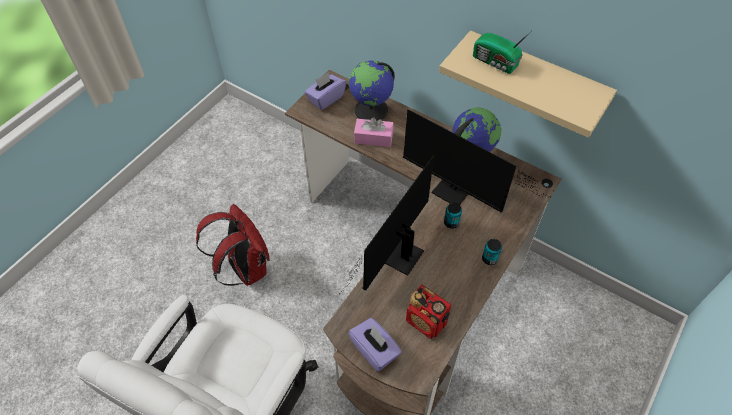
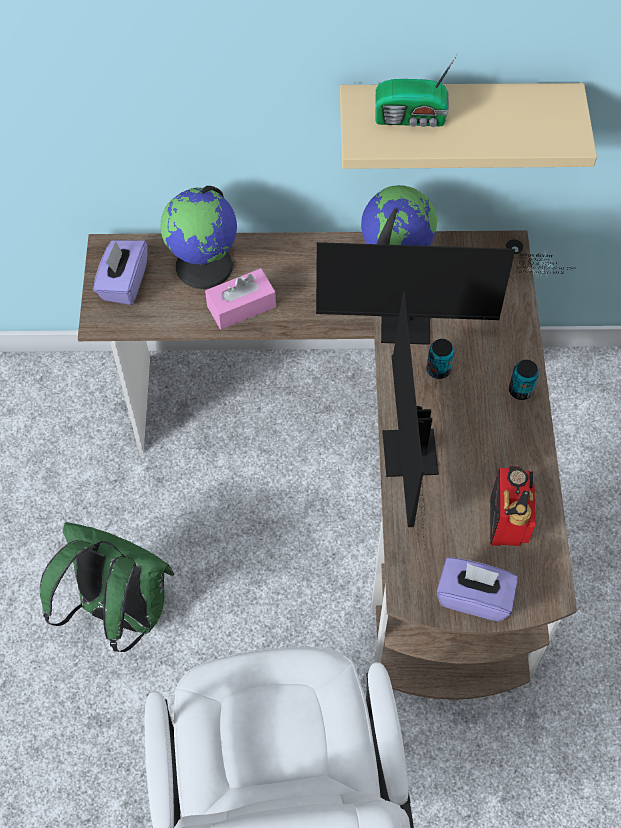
camera: 35 degrees left, 5 degrees up
(245, 268) = (119, 610): red backpack -> green backpack
(426, 322) = (507, 521): radio -> radio turned 90 degrees counterclockwise

